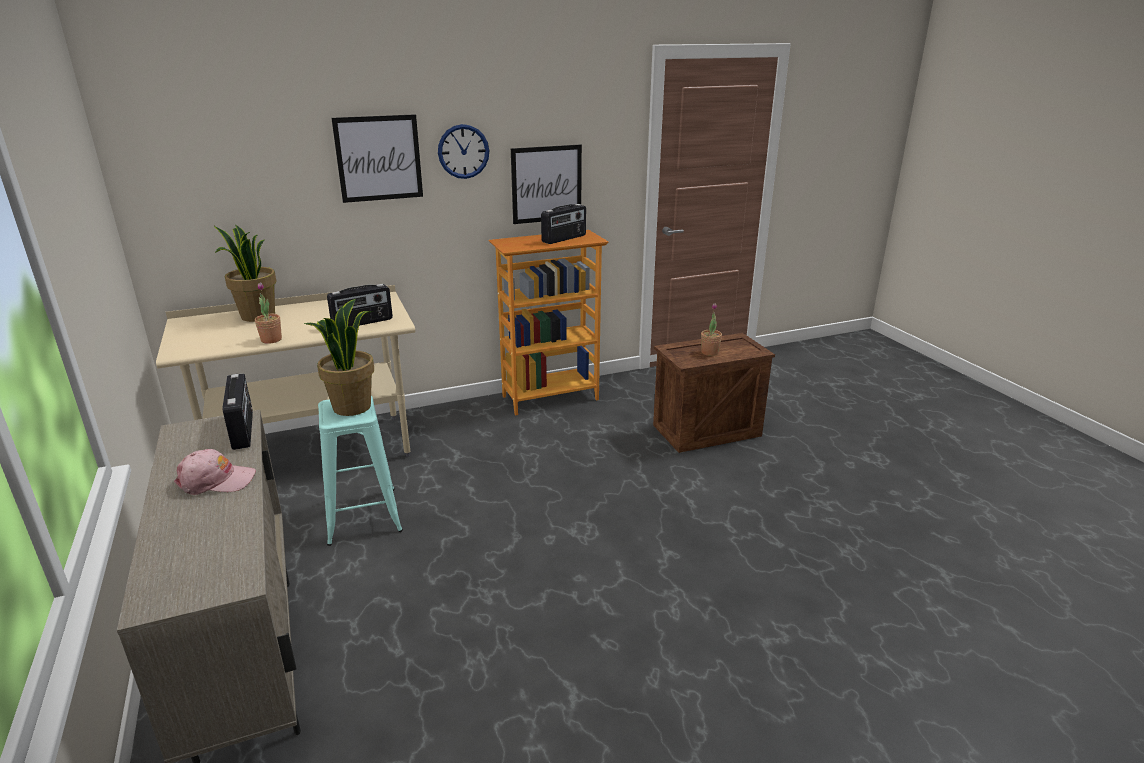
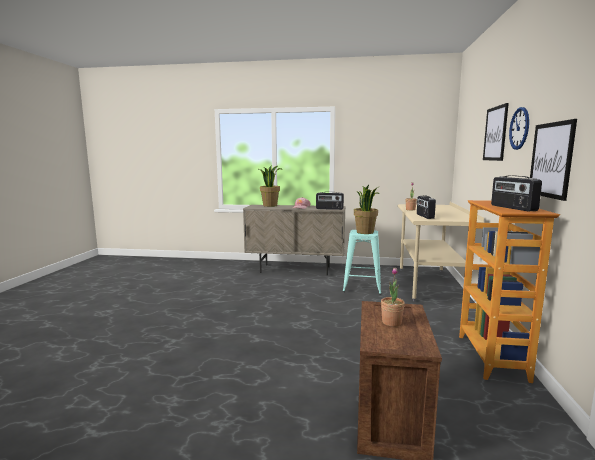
camera: 120 degrees right, 15 degrees down
(257, 316) = (445, 209): potted plant -> potted plant (270, 205)

